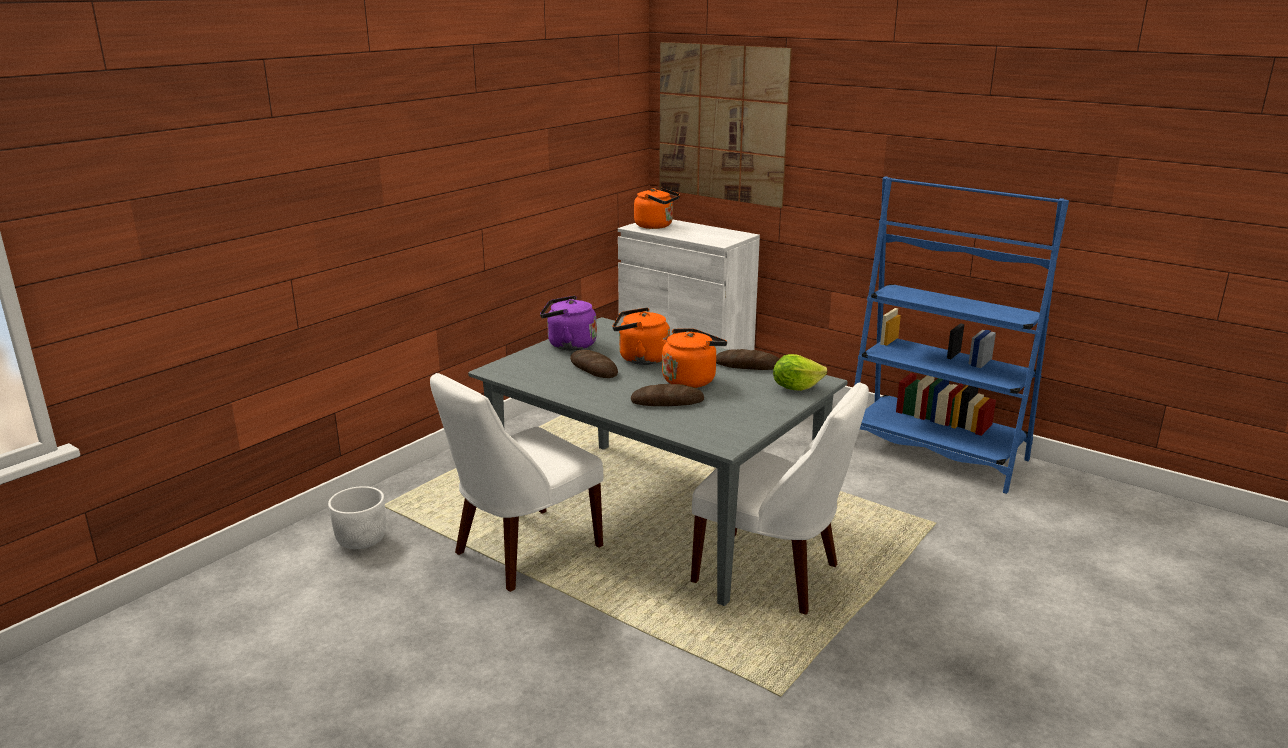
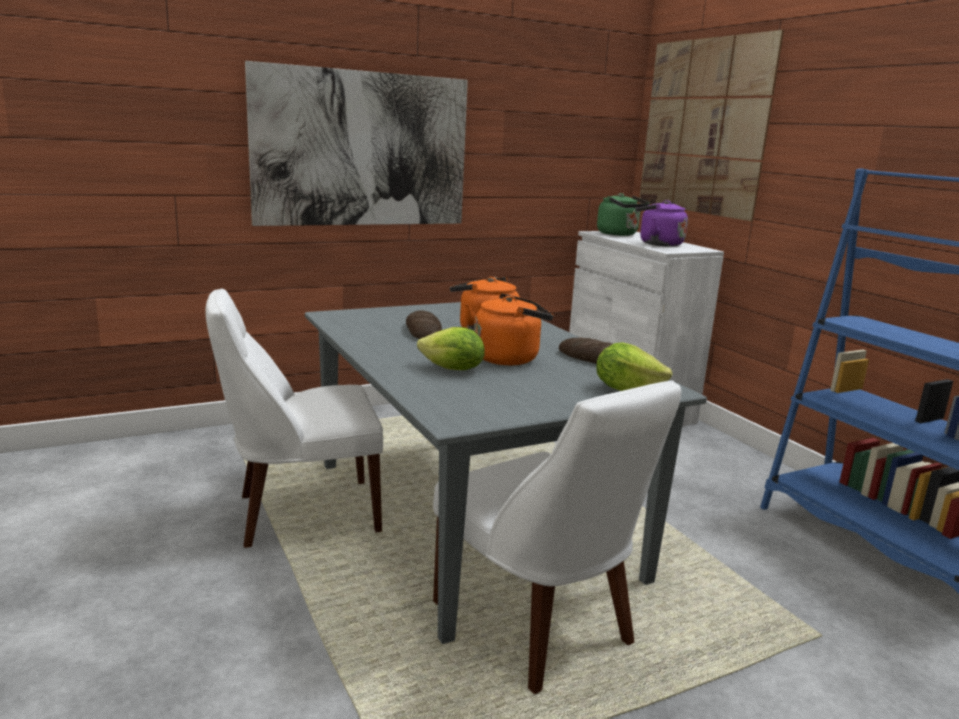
camera: 25 degrees right, 5 degrees down
(361, 539) = (184, 461): white planter -> none
(442, 194) = (362, 149): none -> picture
(568, 345) = (431, 311): purple kettle -> purple kettle (657, 244)
(656, 226) = (619, 234): orange kettle -> green kettle
(667, 401) = (453, 369): bread -> lettuce

